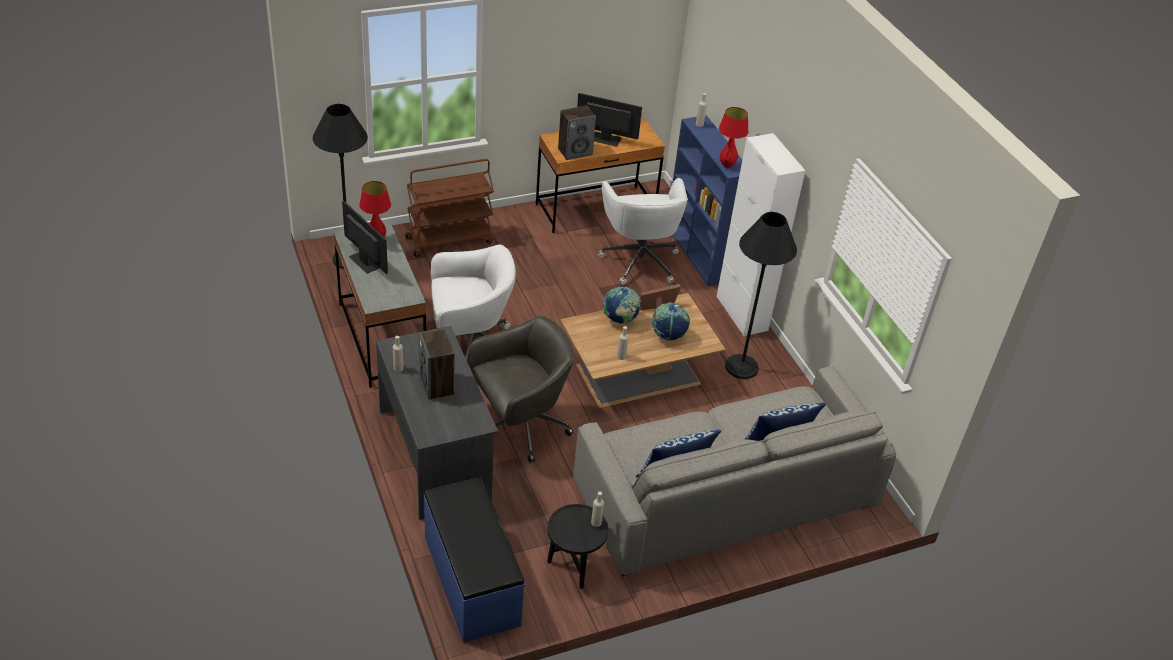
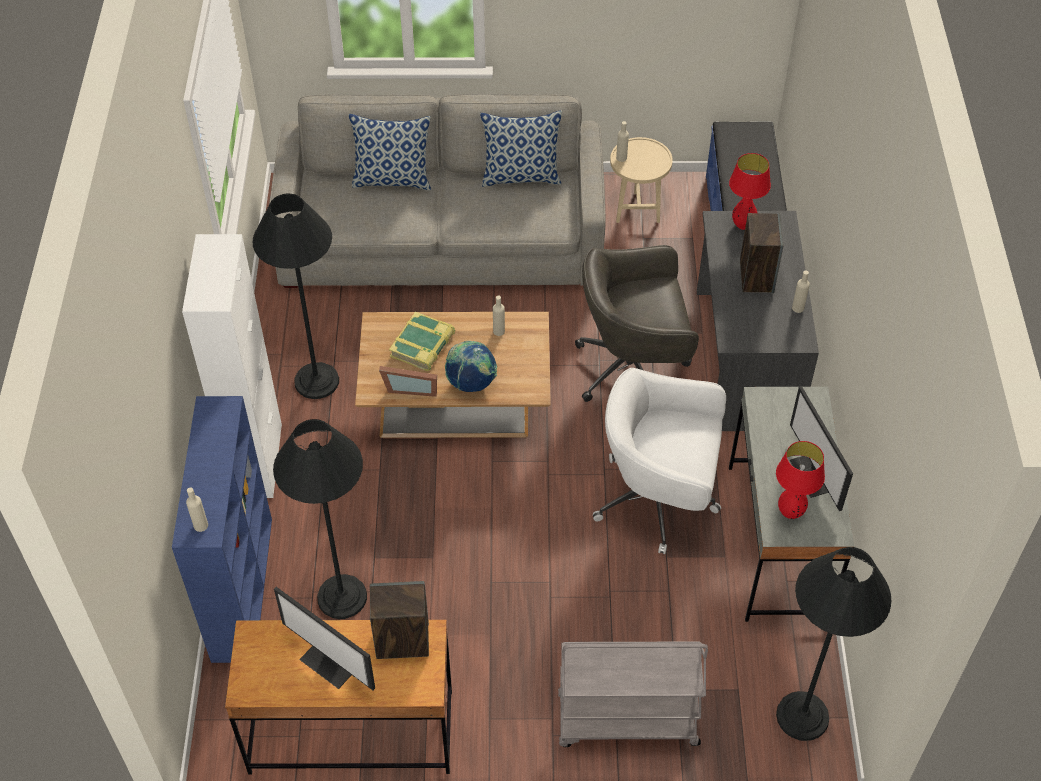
camera: 155 degrees left, 10 degrees up
(450, 239) = (626, 721): brown cart -> grey cart
(573, 570) = (637, 209): black side table -> beige side table
(639, 260) = (342, 597): white office chair -> black floor lamp
(668, 336) = (423, 346): globe -> book
(727, 165) = (224, 422): red table lamp -> red table lamp (743, 225)

